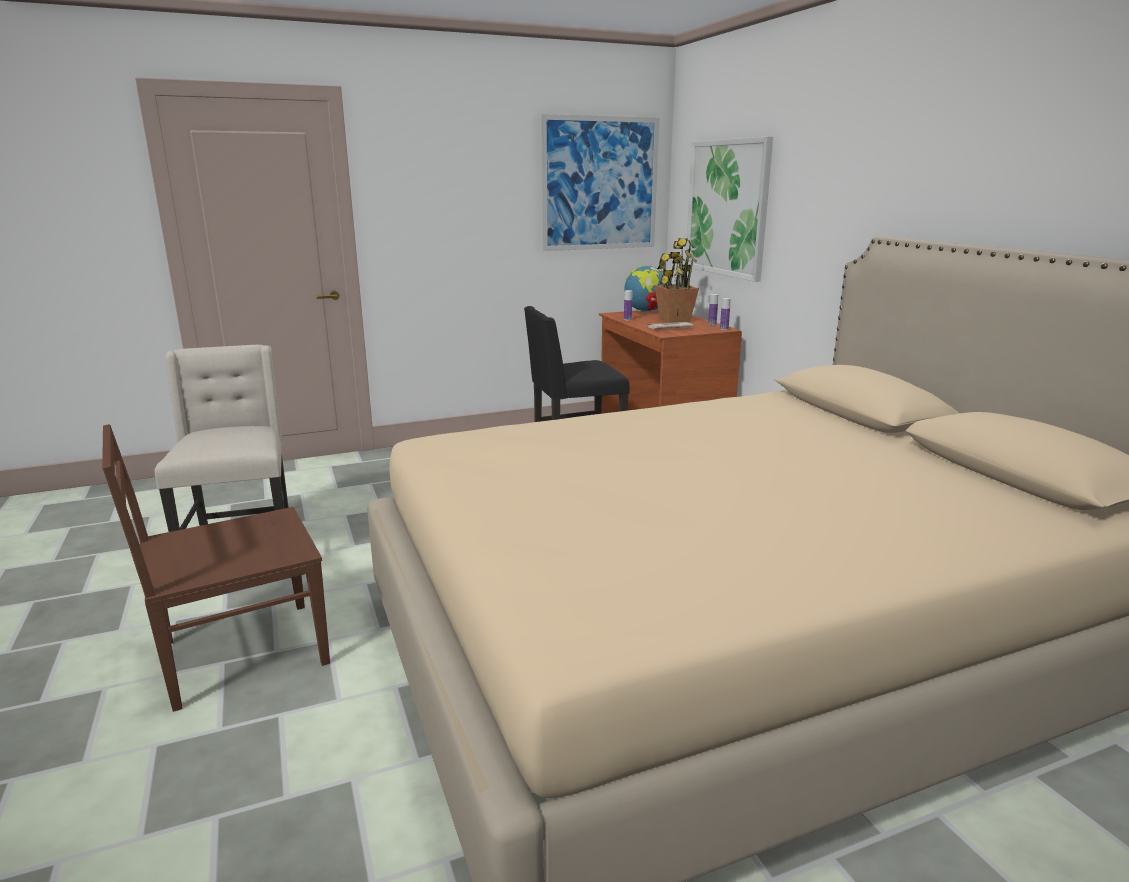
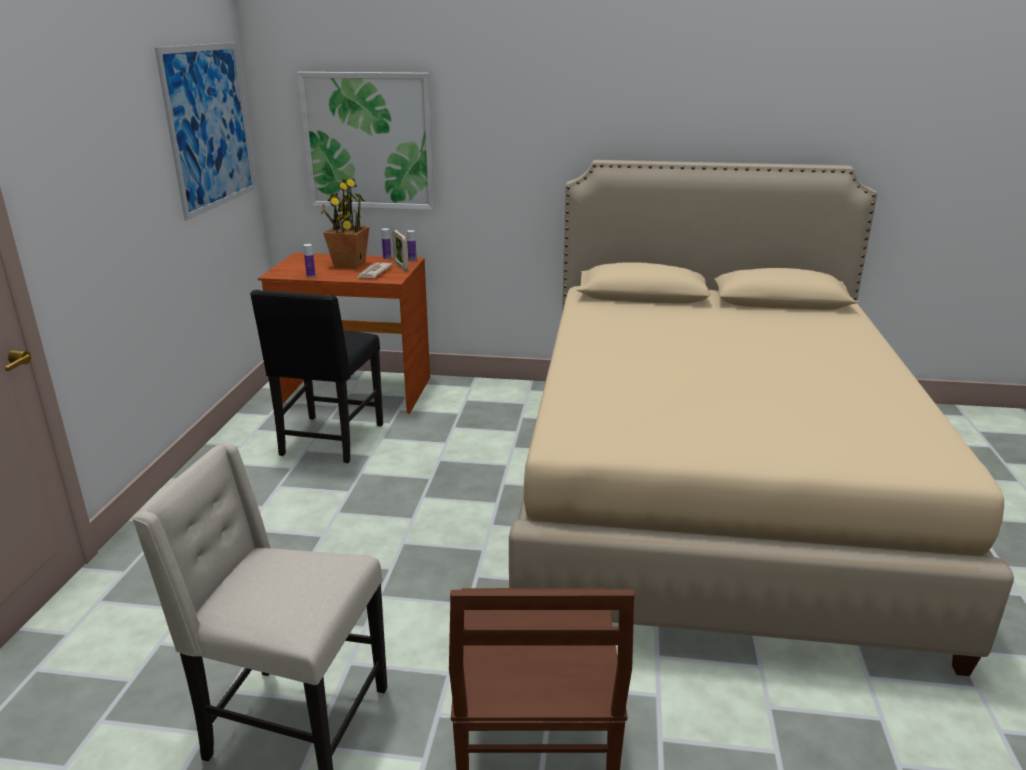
camera: 60 degrees left, 5 degrees up
(646, 312) = (295, 263): globe -> none
(700, 330) = (401, 266): none -> picture frame

